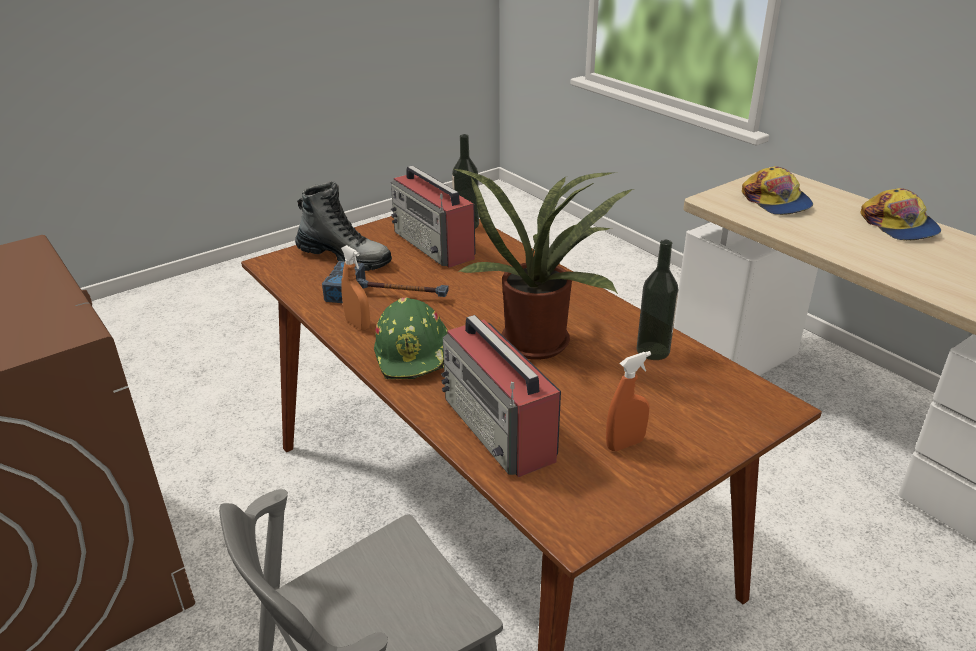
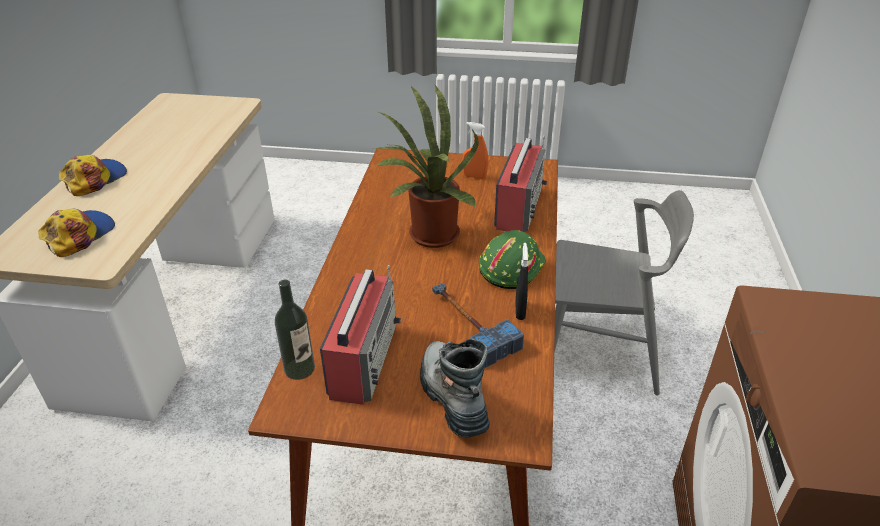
camera: 135 degrees left, 5 degrees up
(358, 324) = (520, 311): orange spray bottle -> black spray bottle
(653, 351) = (386, 199): bottle -> none

